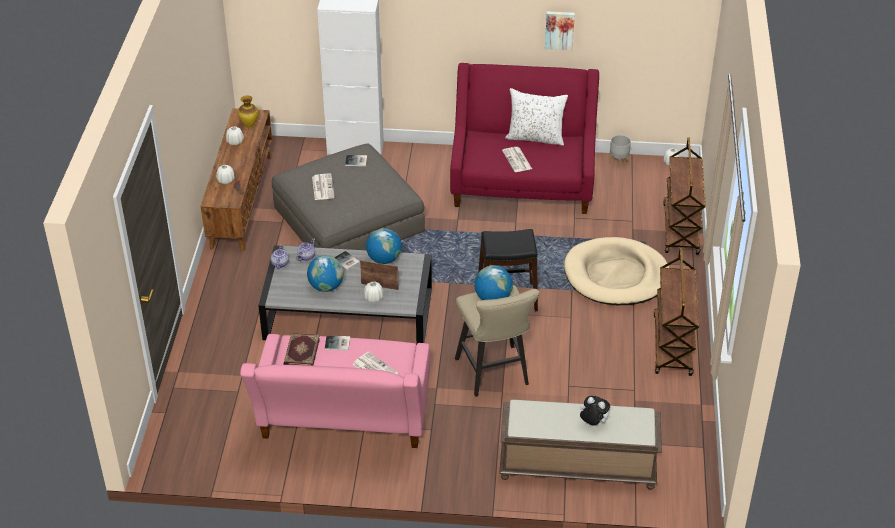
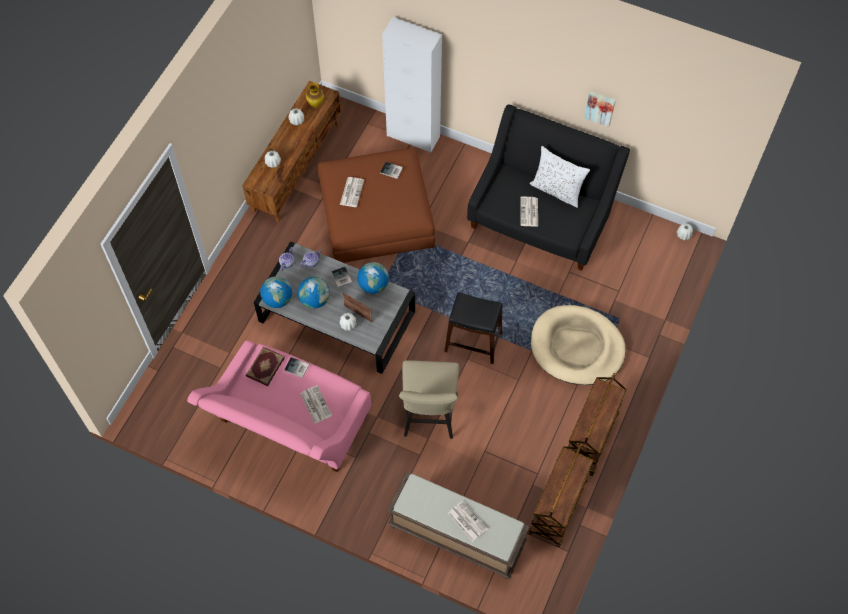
camera: 20 degrees right, 20 degrees up
(348, 220) = (376, 214): grey ottoman -> brown ottoman
(493, 298) = (431, 374): globe -> globe (277, 299)
(522, 183) = (540, 218): red sofa -> black sofa
(593, 423) = (467, 521): plush toy -> newspaper
(619, 162) = (636, 220): grey planter -> none
(681, 230) = (657, 314): brown cart -> brown cart (558, 508)

